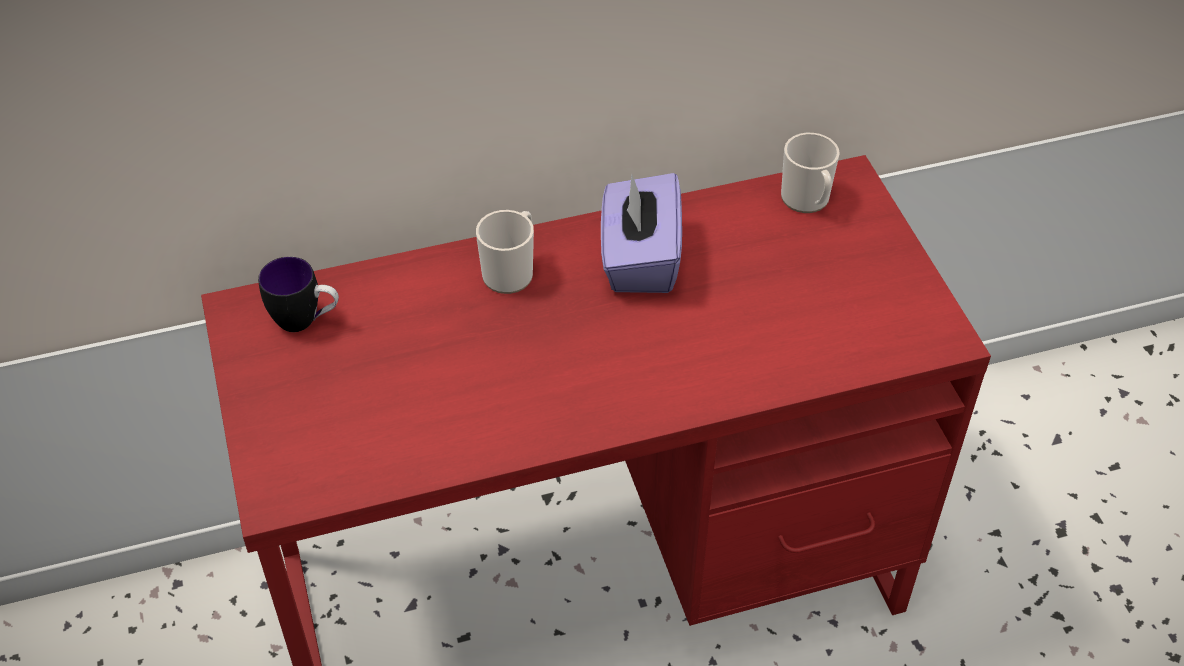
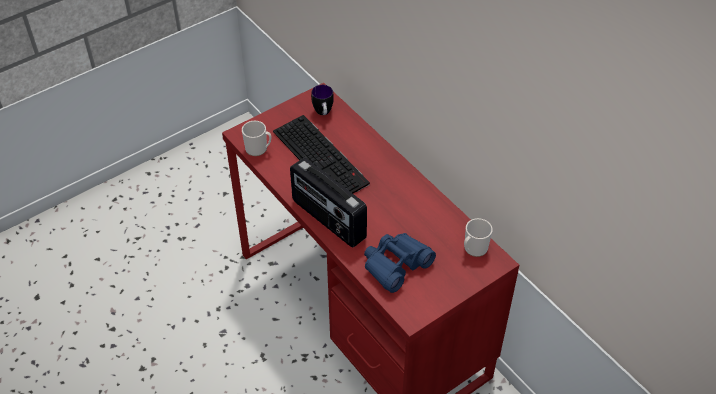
camera: 70 degrees right, 0 degrees up
(445, 360) = (322, 157): none -> keyboard
(511, 272) = (378, 162): mug -> mug (258, 149)
(638, 400) = (328, 220): none -> radio
(639, 259) = (405, 200): purple tissue box -> none
(806, 324) = (396, 265): none -> blue binoculars

